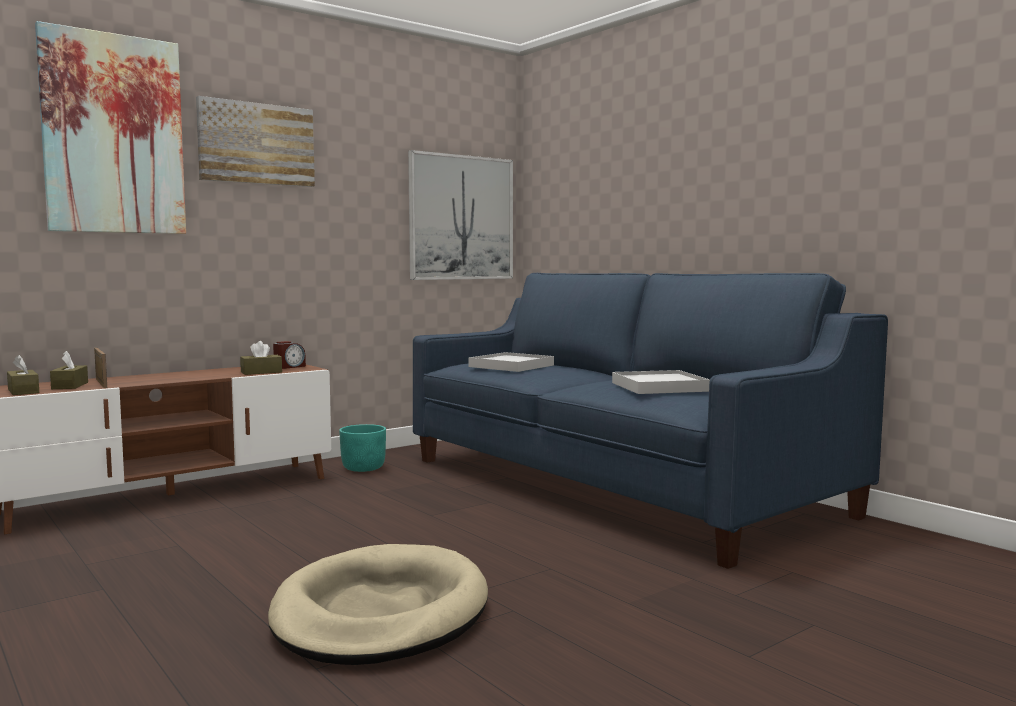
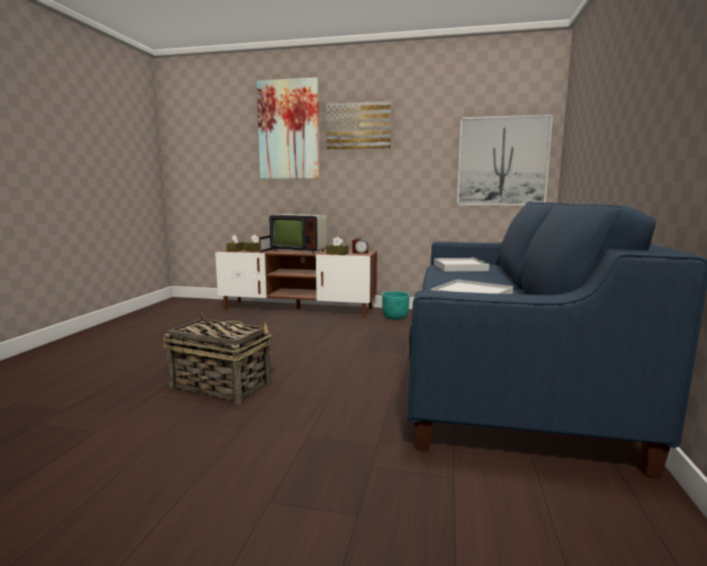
camera: 50 degrees right, 5 degrees up
(167, 376) = (299, 250): none -> television
(380, 613) = (219, 385): beige dog bed -> basket

